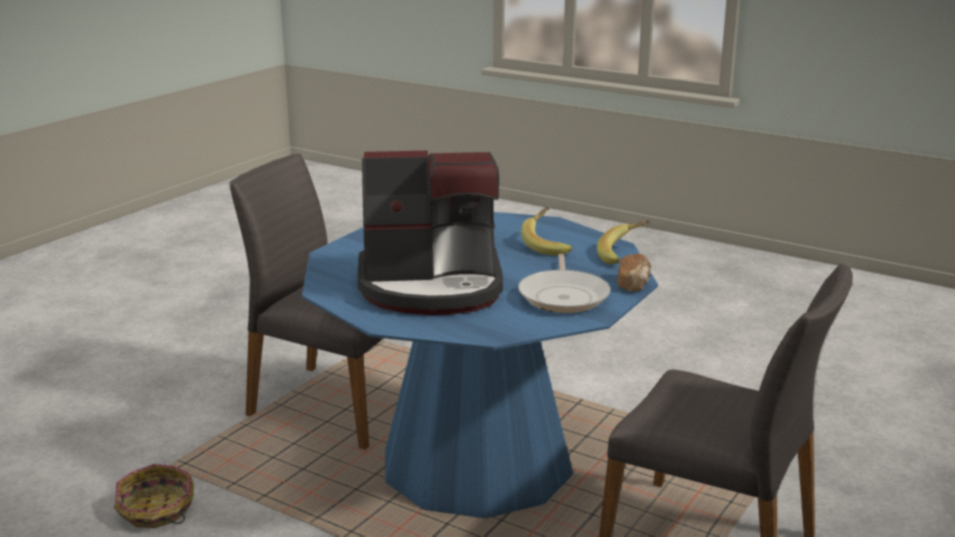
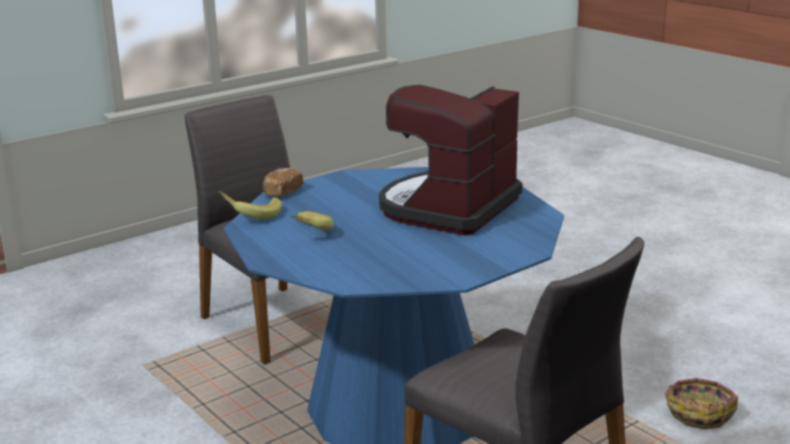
camera: 160 degrees left, 0 degrees up
(432, 287) = (448, 208): coffee machine -> coffee machine turned 75 degrees counterclockwise
(564, 296) = (348, 190): frying pan -> none

